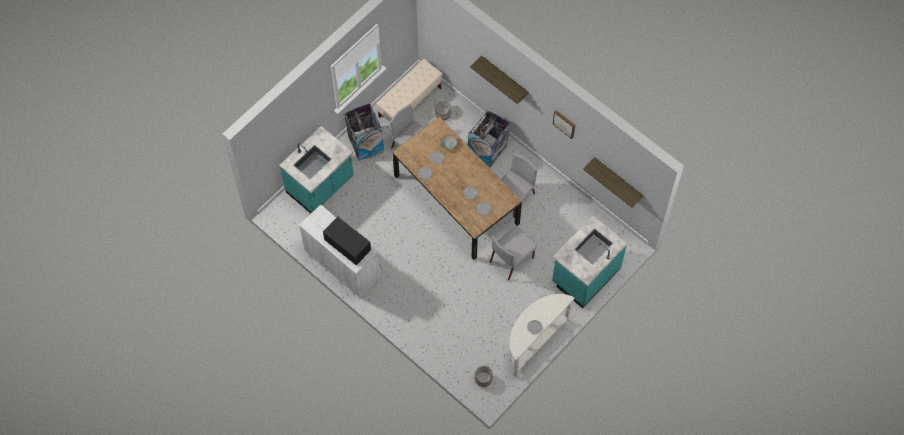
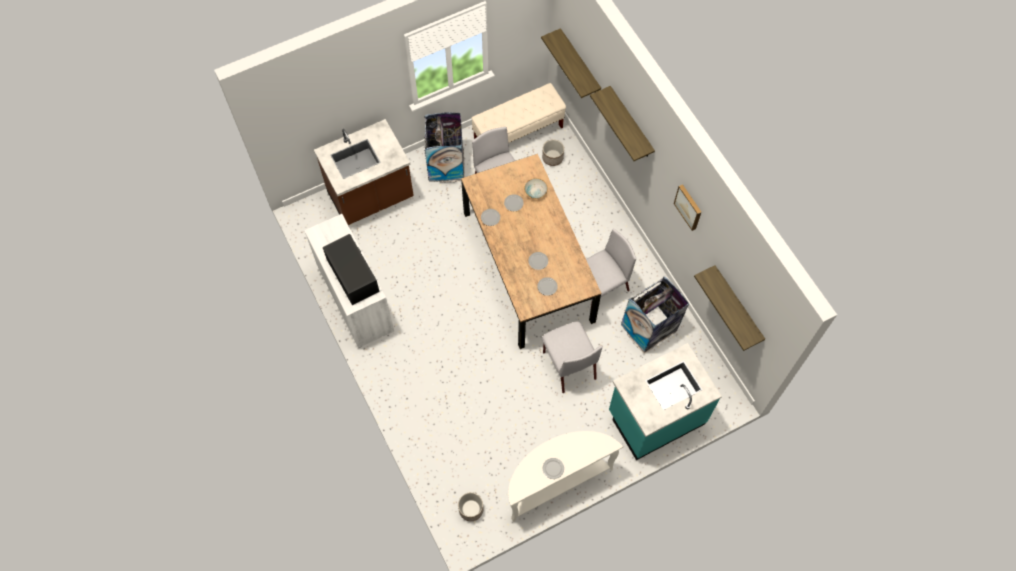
camera: 20 degrees right, 0 degrees up
(320, 186) = (371, 197): turquoise counter -> brown counter
(450, 43) = (580, 64): none -> shelf
(487, 149) = (590, 218): trash can -> trash can (649, 327)
(512, 259) = (568, 364): grey chair -> grey chair turned 90 degrees counterclockwise

